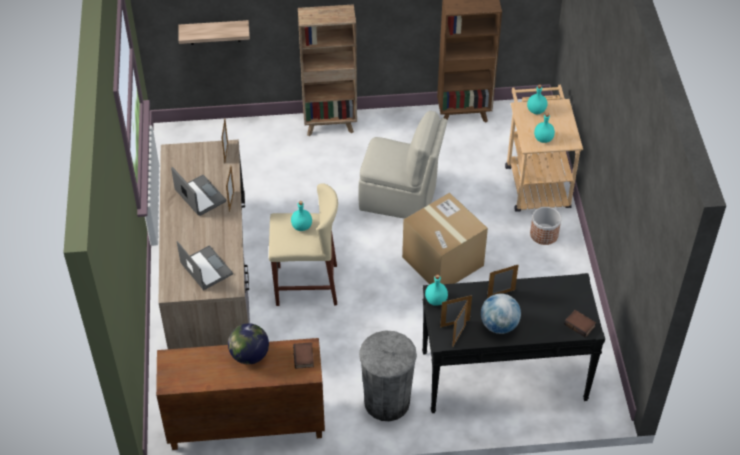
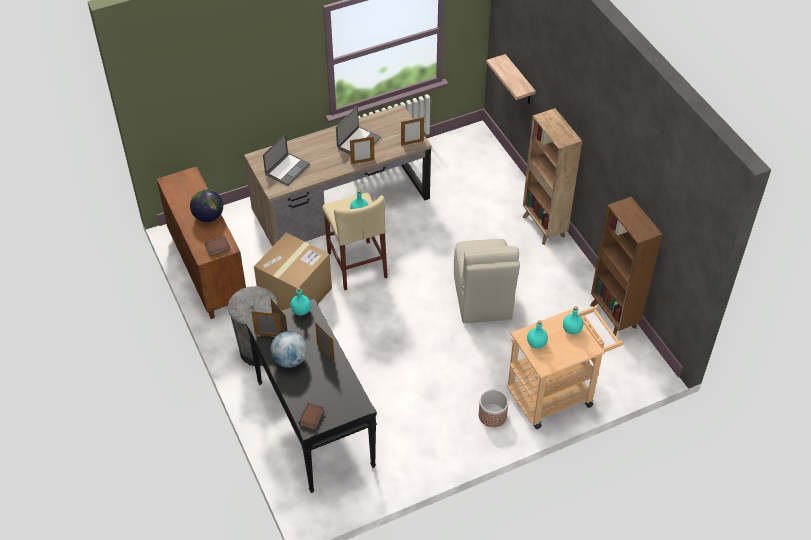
camera: 70 degrees right, 0 degrees up
(442, 261) = (424, 348): cardboard box -> cardboard box (295, 294)

